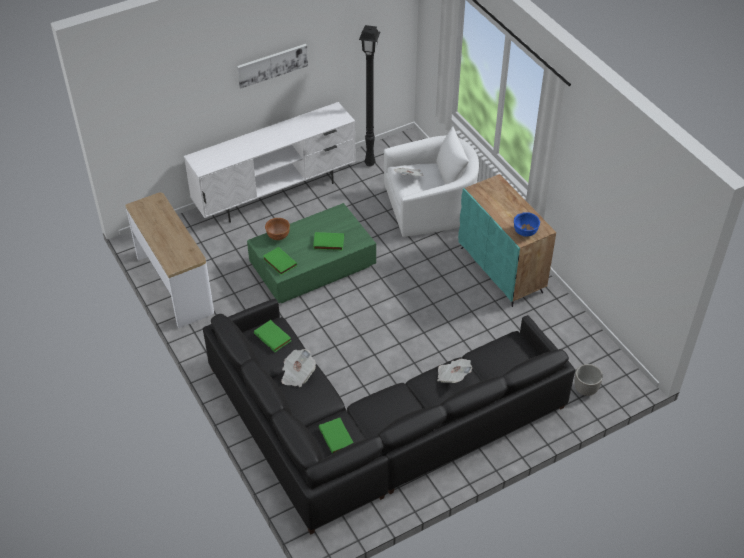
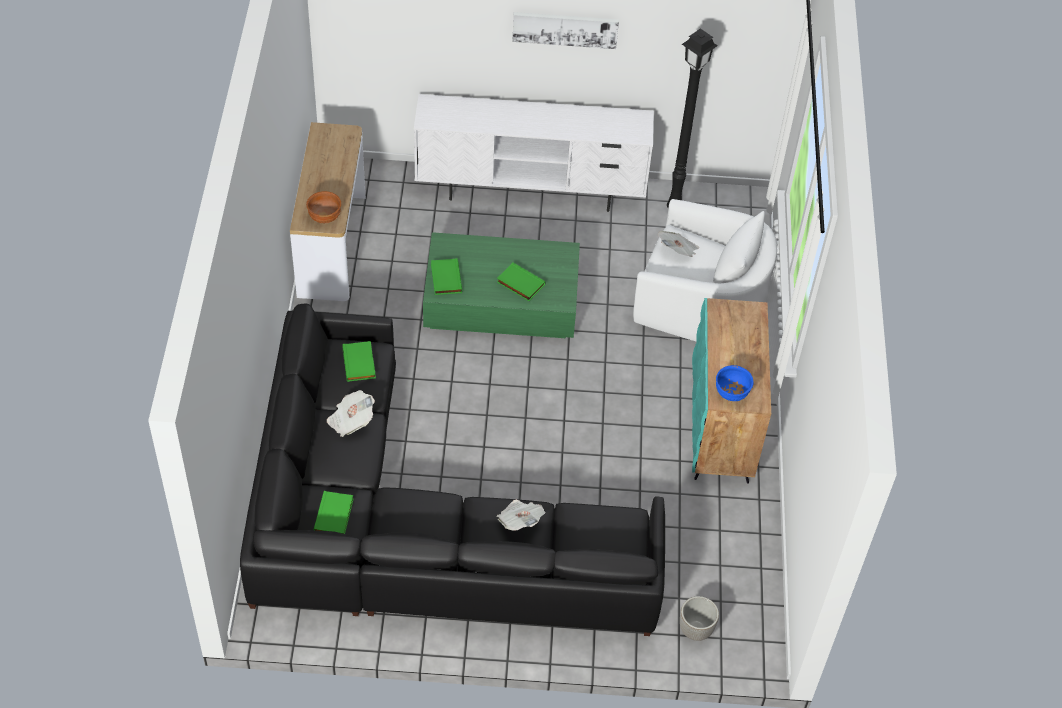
camera: 30 degrees right, 5 degrees up
(278, 236) = (470, 245): brown bowl -> brown bowl (325, 217)

